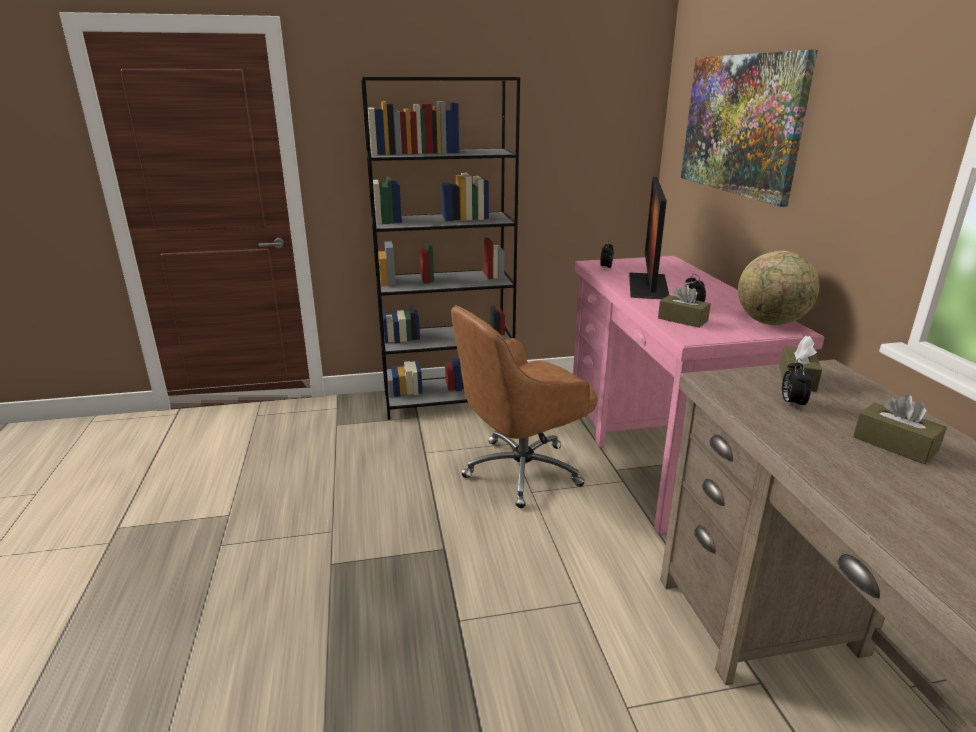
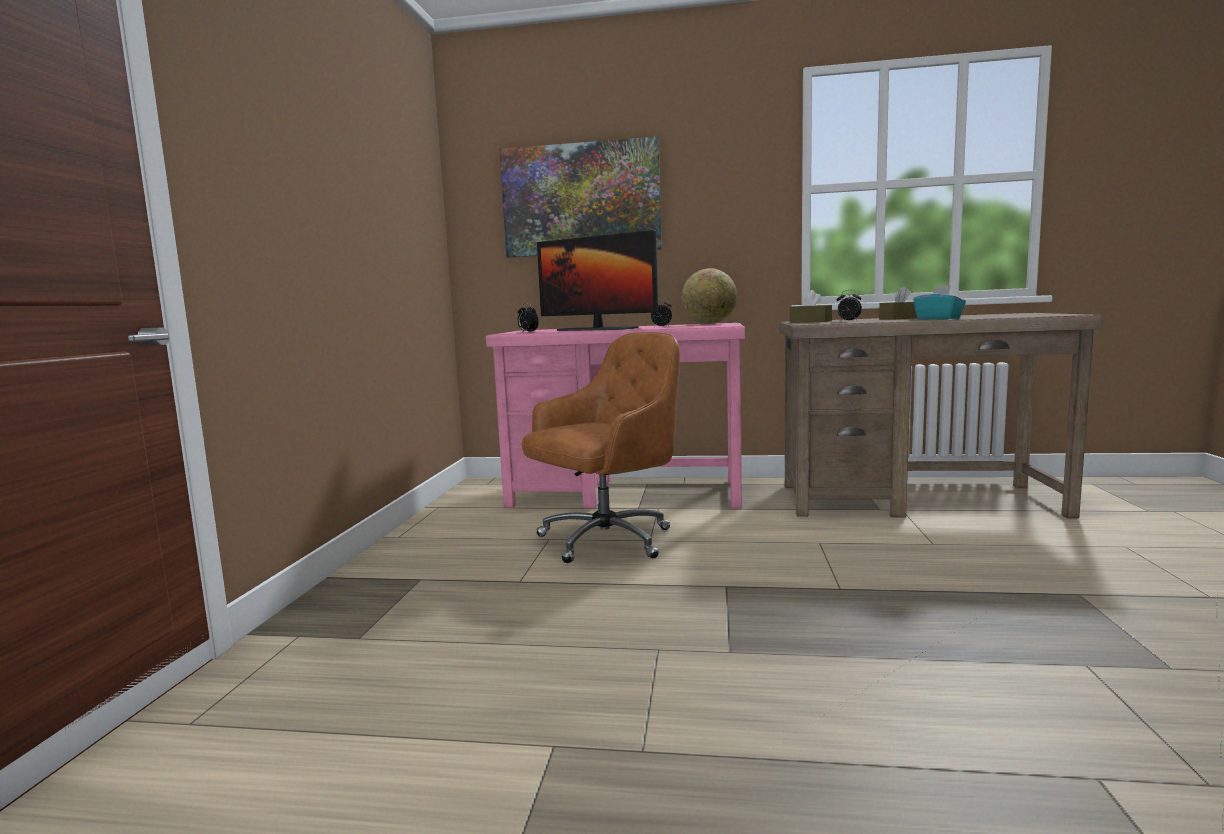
camera: 70 degrees left, 15 degrees down
(448, 400) = (401, 558): grey bookcase -> none
(521, 470) = (607, 540): brown office chair -> brown office chair turned 120 degrees counterclockwise
(682, 320) = (688, 326): brown tissue box -> none
(847, 475) = (938, 319): none -> turquoise tissue box

